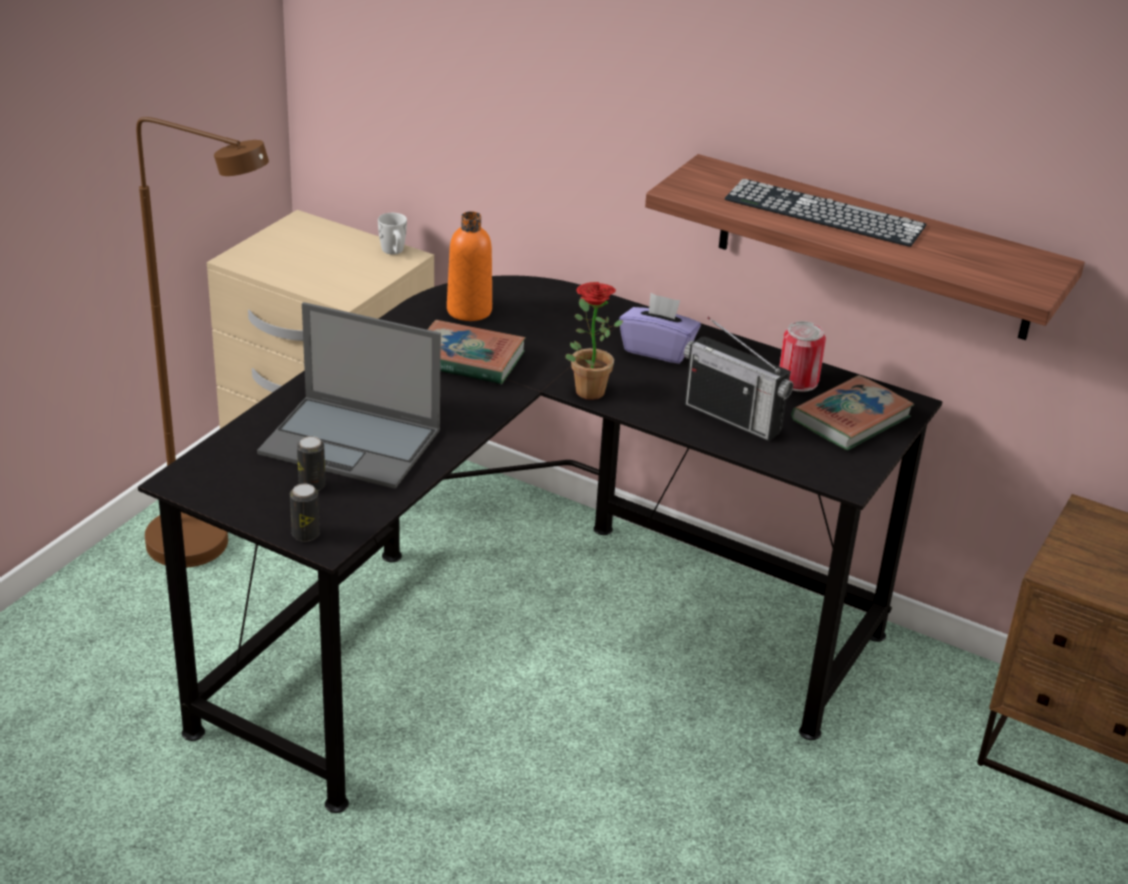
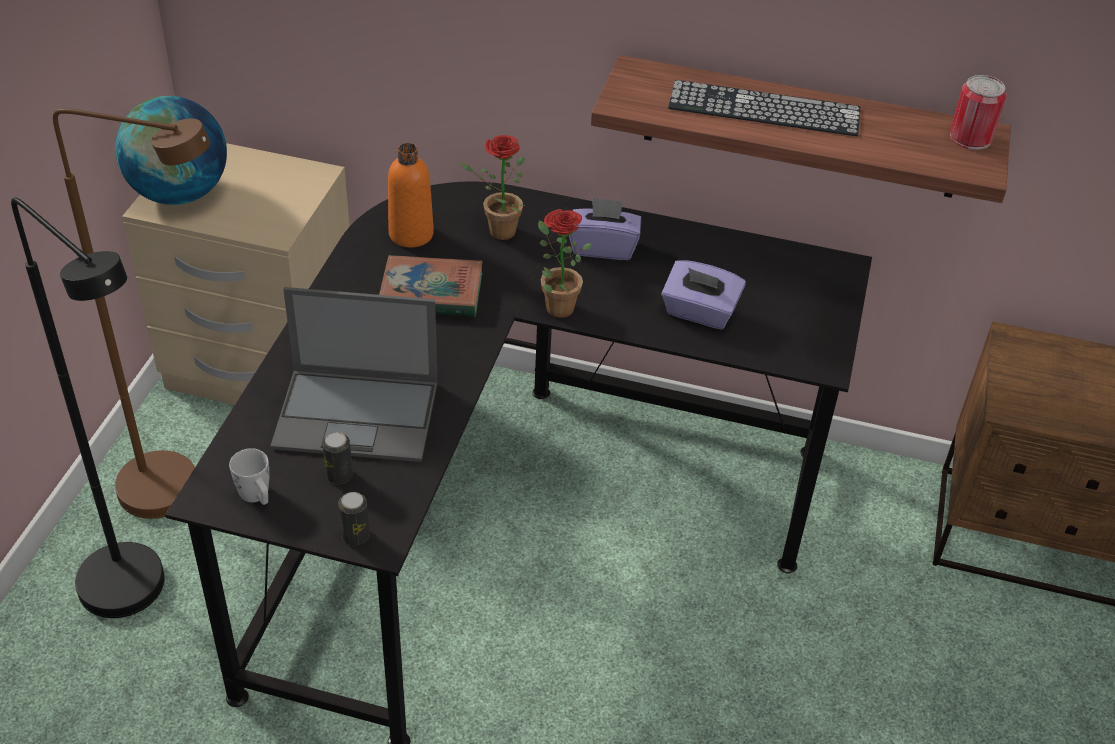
camera: 15 degrees left, 10 degrees up
(133, 629) = (138, 596): none -> black floor lamp
(267, 253) = (179, 194): none -> globe
(394, 252) = (304, 171): white mug -> white mug (257, 496)
(555, 321) = (496, 231): none -> potted plant
(732, 418) = (699, 312): radio -> purple tissue box
(798, 381) = (740, 259): can -> can (970, 137)
(851, 419) = (802, 293): book -> none

